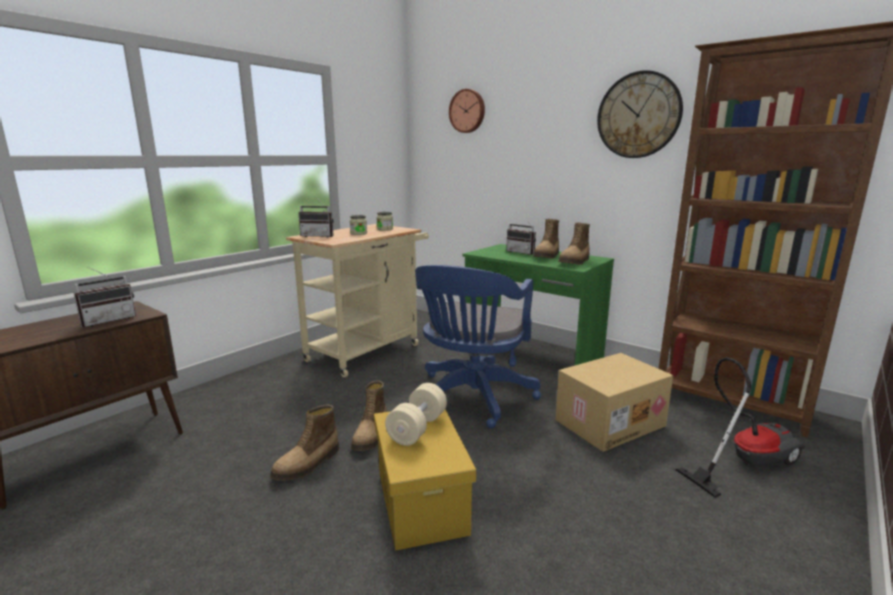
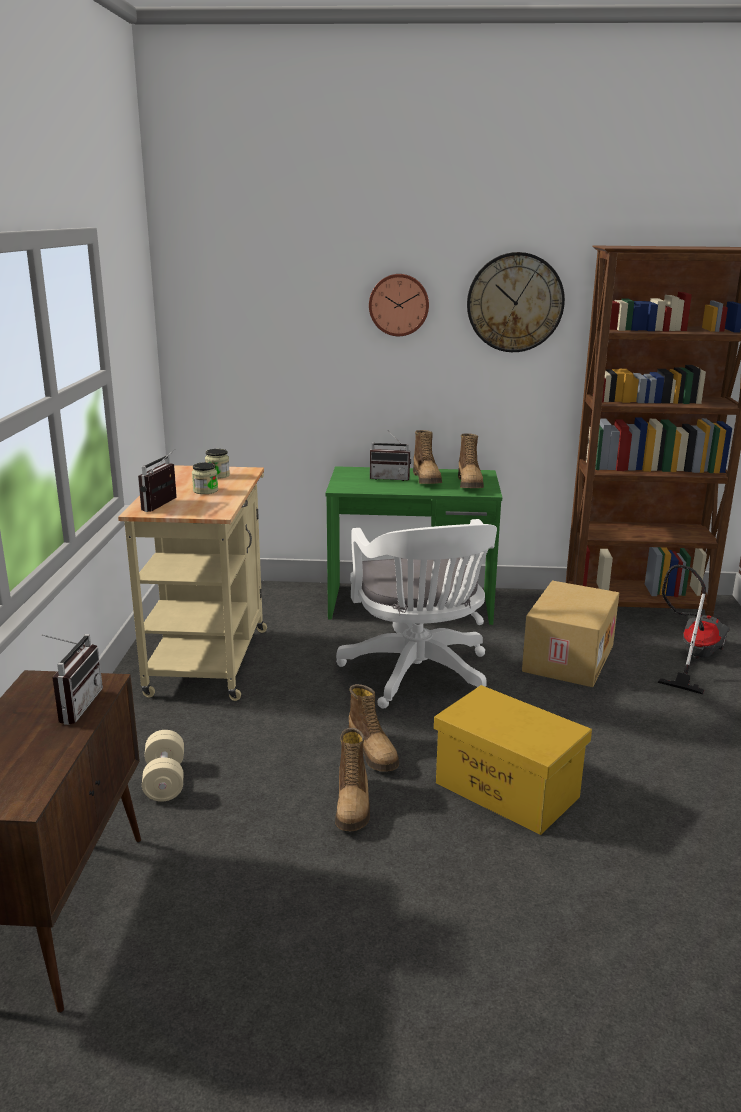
camera: 35 degrees left, 5 degrees up
(319, 236) = (164, 506): radio -> radio turned 135 degrees clockwise
(417, 428) = (496, 714): beige dumbbell -> beige dumbbell (165, 780)
(467, 111) = (268, 281): wall clock -> wall clock (399, 304)
(472, 398) = (419, 676): blue office chair -> white office chair

